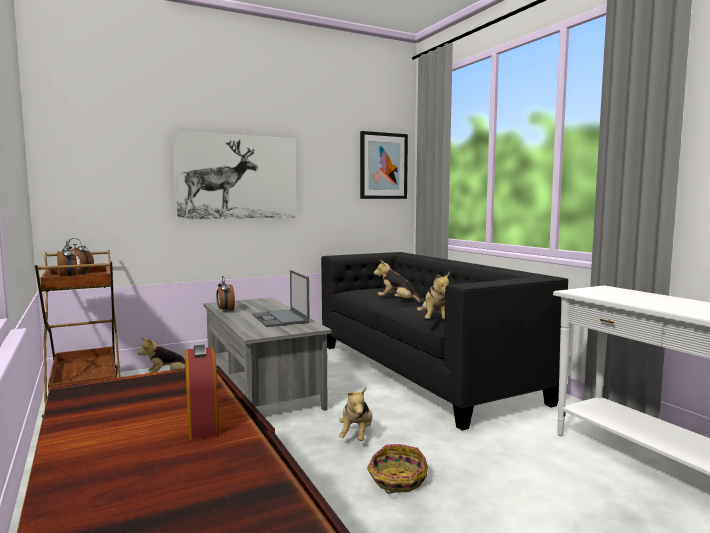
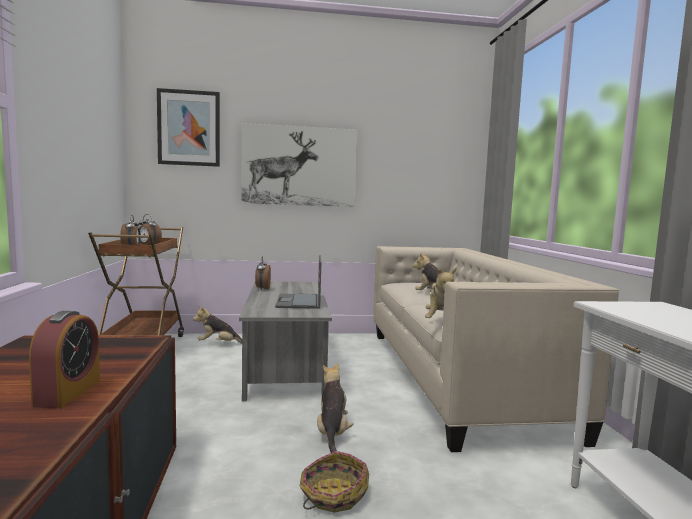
camera: 20 degrees right, 0 degrees up
(356, 435) = (332, 433): plush toy -> plush toy turned 150 degrees clockwise
(383, 166) = (452, 158): picture -> picture (189, 128)
(421, 372) = (455, 377): black sofa -> beige sofa

